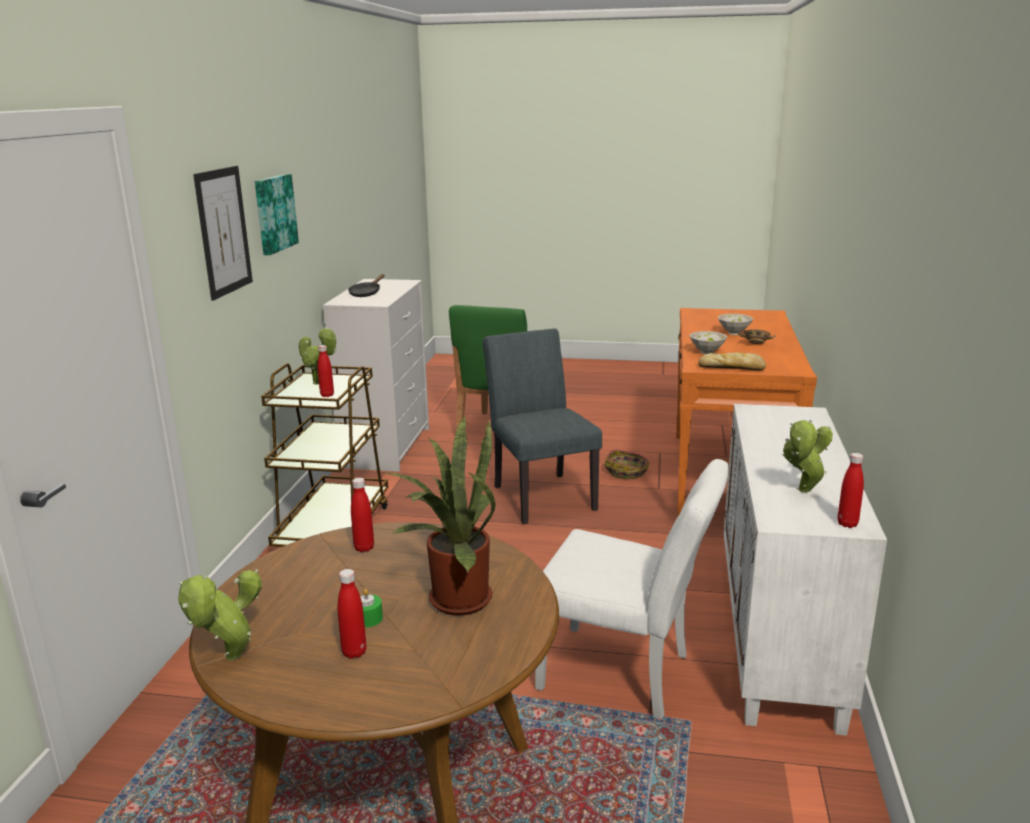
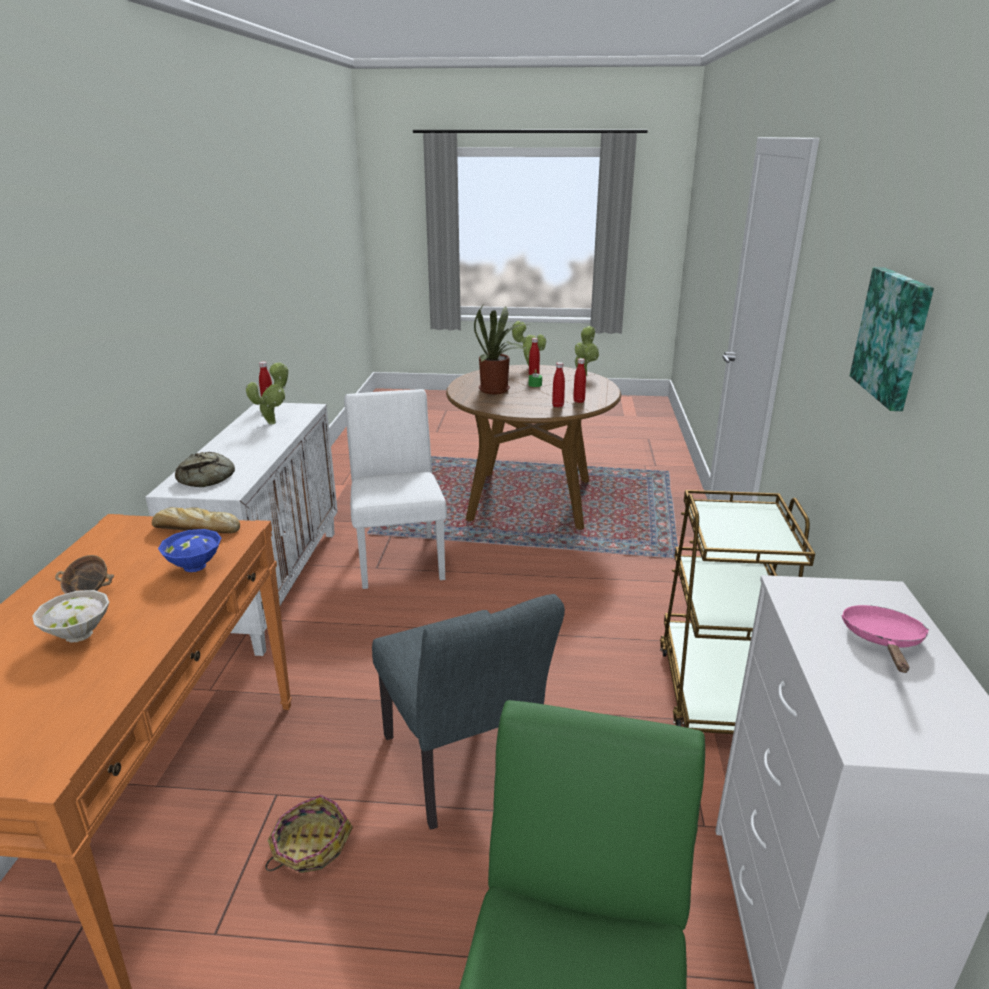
camera: 175 degrees right, 5 degrees up
(223, 231) = (836, 303): picture -> none
(319, 383) = (756, 539): potted plant -> potted plant (529, 366)
(327, 395) = (720, 518): red bottle -> red bottle (579, 401)
(366, 293) = (882, 641): black frying pan -> pink frying pan
(626, 674) = (399, 556): white chair -> white chair turned 60 degrees clockwise
(706, 352) = (196, 566): white bowl -> blue bowl
(789, 421) = (208, 477): none -> bread

